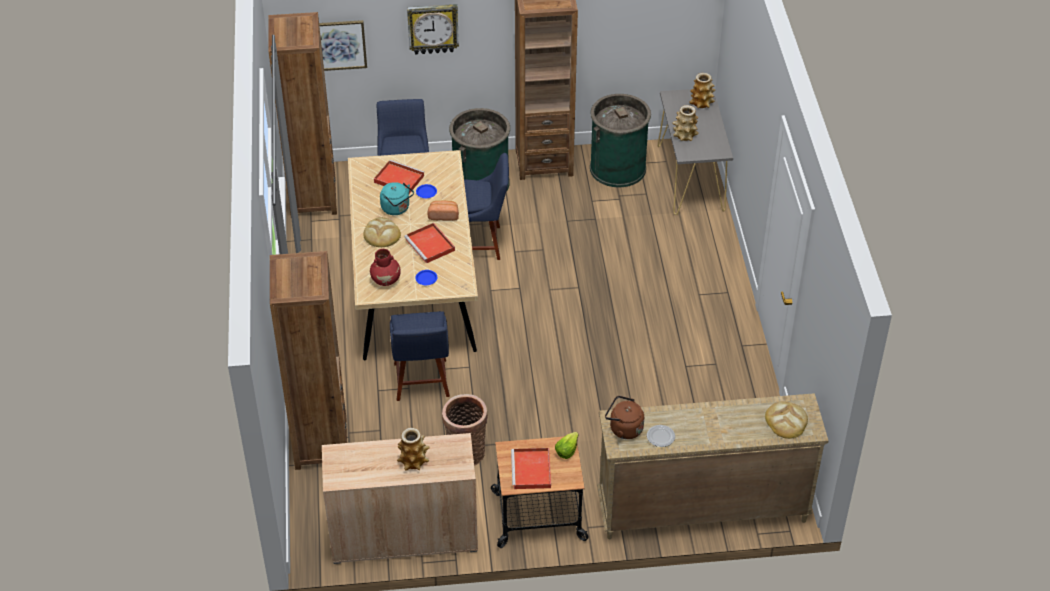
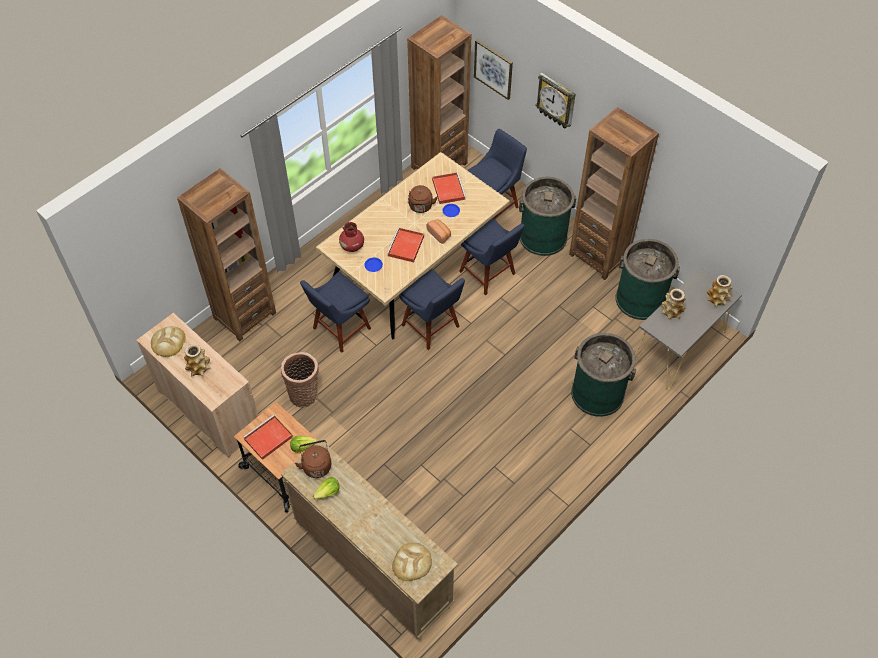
camera: 50 degrees right, 10 degrees up
(382, 234) = (390, 216): bread -> bread (168, 342)
(397, 208) = (420, 207): turquoise kettle -> brown kettle
(494, 316) = (432, 327): none -> blue chair
(661, 437) = (328, 492): plate -> lettuce
(682, 255) = (597, 393): none -> green trash can

